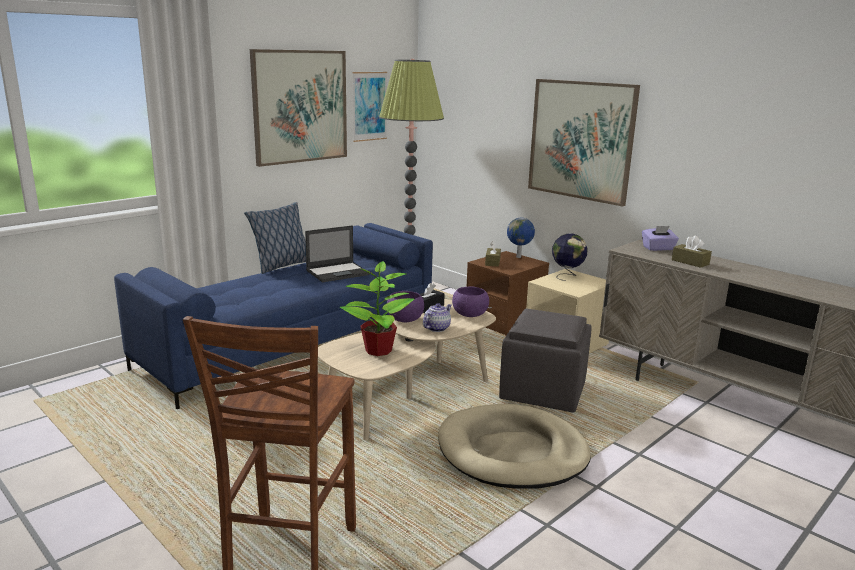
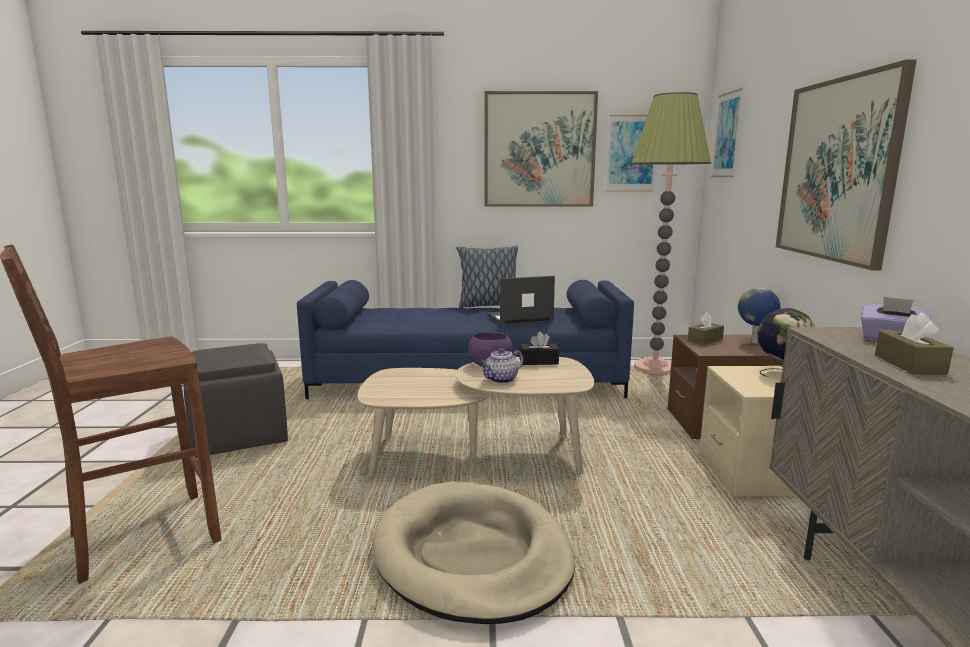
camera: 45 degrees right, 5 degrees down
(338, 272) = (519, 318): laptop -> laptop turned 150 degrees clockwise
(377, 350) = (423, 385): potted plant -> none
(437, 328) = (501, 380): teapot -> teapot turned 150 degrees clockwise
(449, 94) = (727, 135): none -> picture
(470, 314) = (566, 378): purple bowl -> none
(542, 391) = (631, 511): grey ottoman -> grey ottoman (240, 435)

